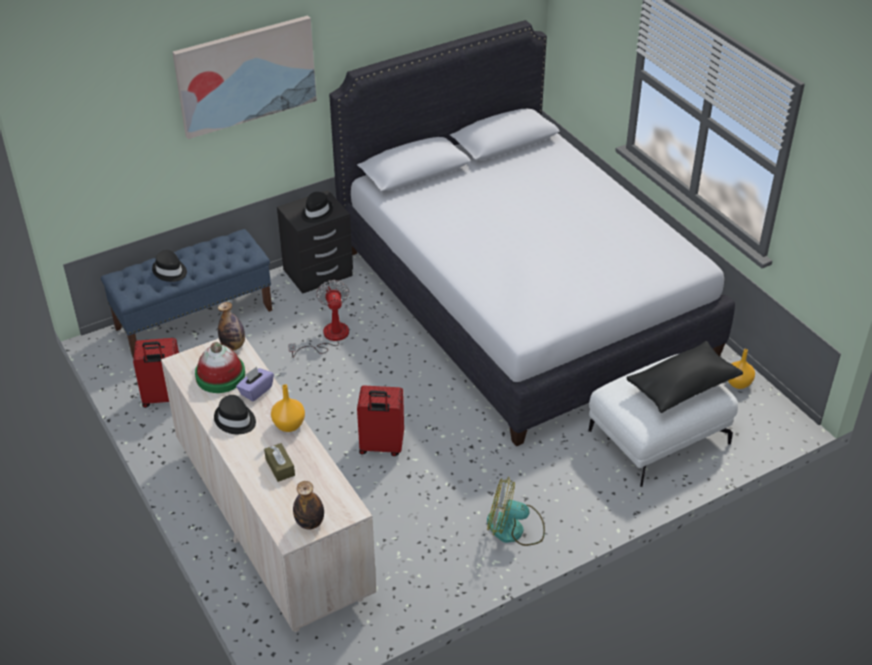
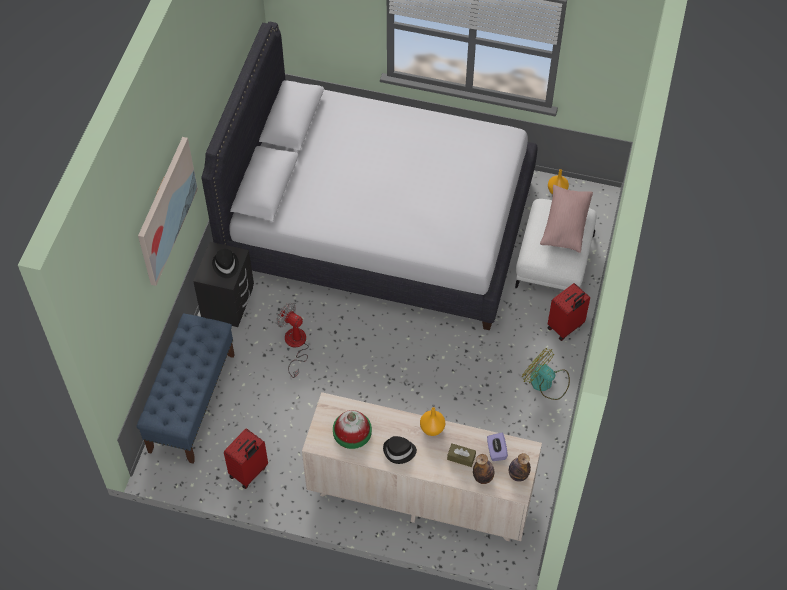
camera: 45 degrees left, 15 degrees up
(170, 271) = (183, 385): black hat -> none
(233, 346) = (332, 406): bottle -> bottle (483, 477)
(256, 391) = (385, 423): purple tissue box -> purple tissue box (496, 451)
(381, 447) = (418, 393): red suitcase -> red suitcase (565, 327)
(514, 529) = (546, 382): fan -> fan turned 75 degrees clockwise
(682, 387) = (565, 225): black pillow -> pink pillow

